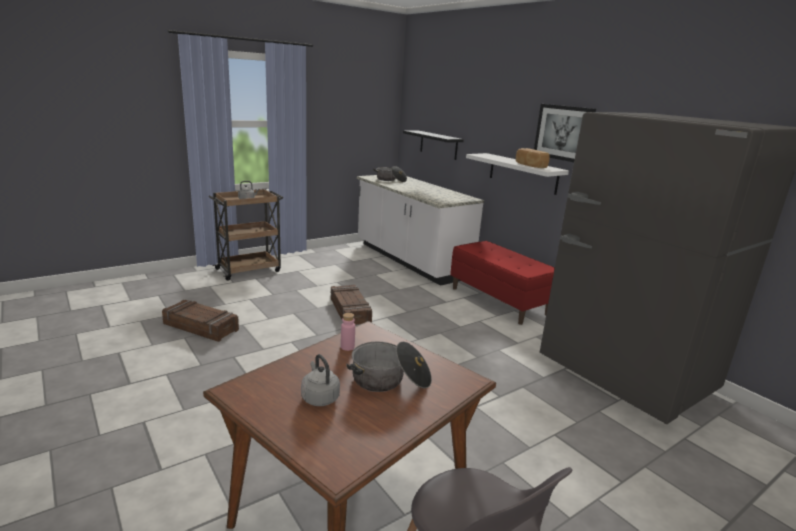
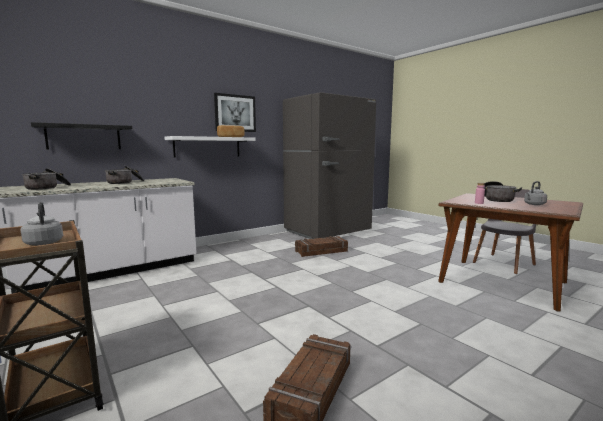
camera: 90 degrees left, 10 degrees down
(349, 311) = (251, 294): crate -> crate (321, 251)
(429, 190) = (125, 182): none -> cooking pot
(499, 301) = (232, 246): red bench -> none

